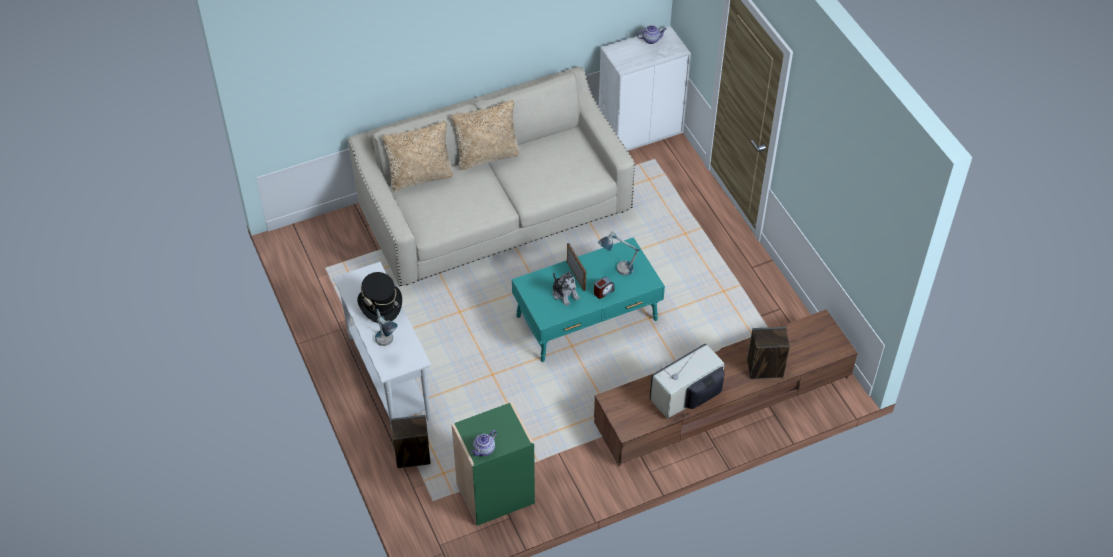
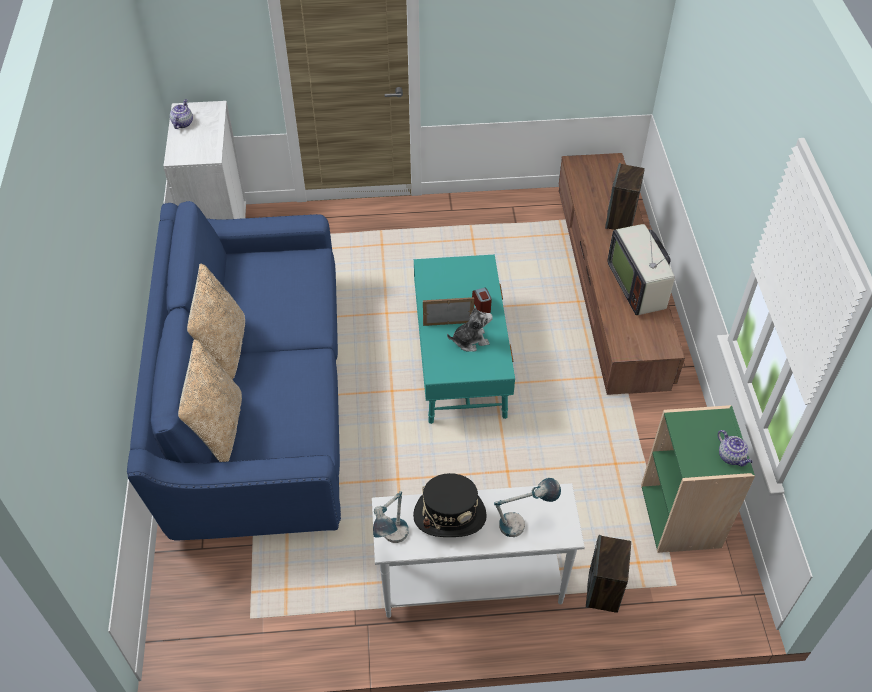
camera: 70 degrees left, 0 degrees up
(495, 210) = (256, 399): beige sofa -> blue sofa
(617, 269) = (454, 285): table lamp -> table lamp (392, 541)

